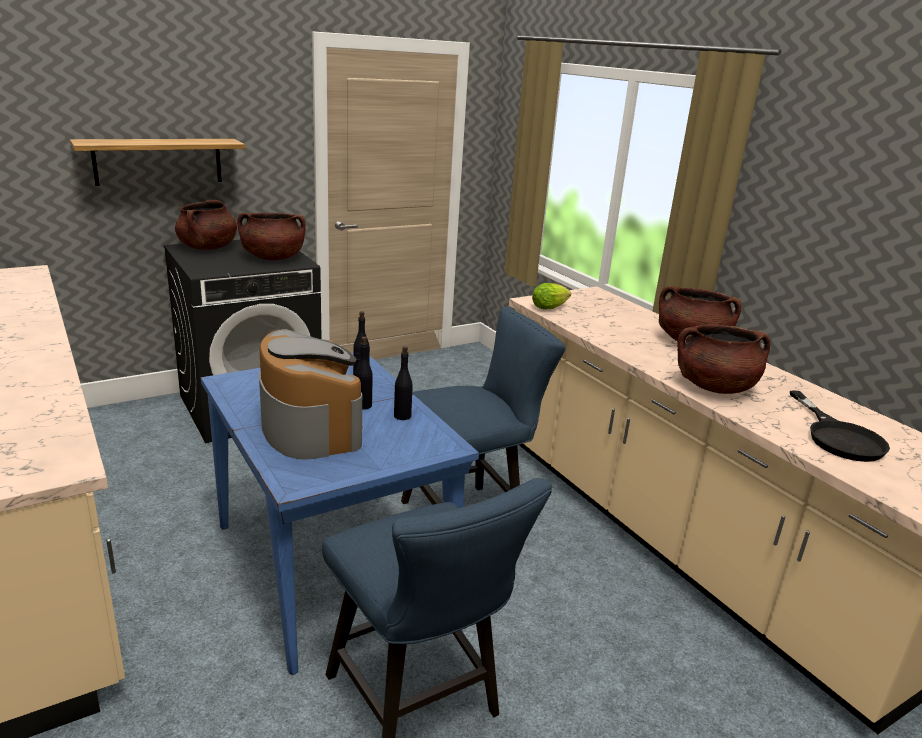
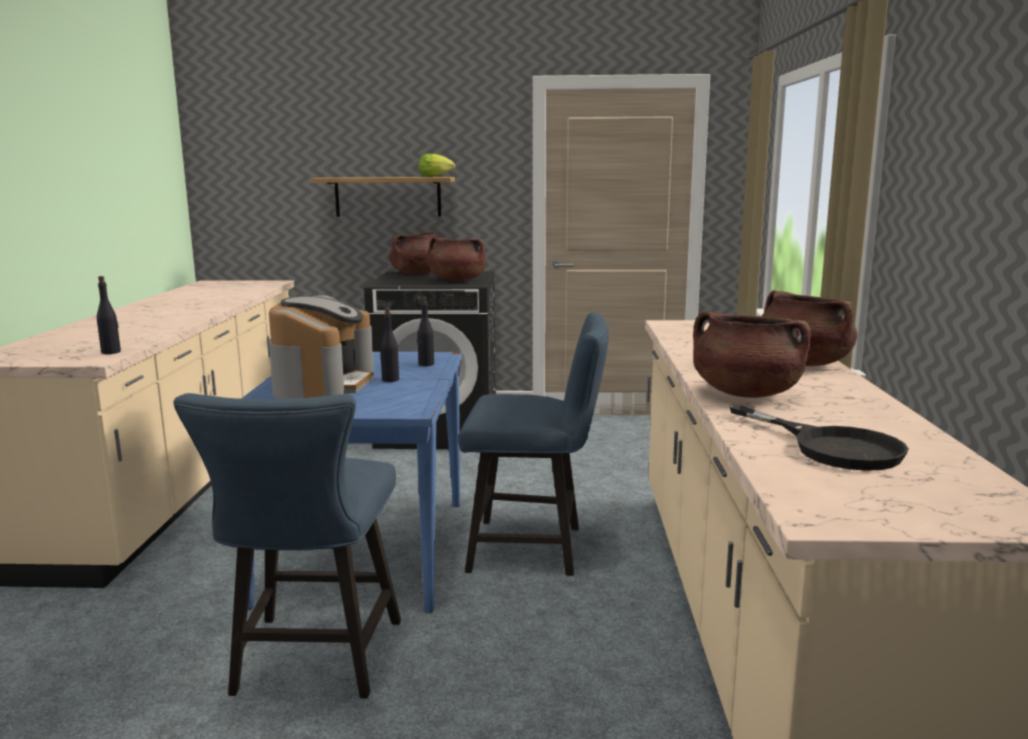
camera: 35 degrees right, 10 degrees down
(402, 416) = (410, 389): black bottle -> black bottle (111, 352)
(551, 307) = (678, 328): lettuce -> lettuce (437, 177)
(838, 436) = (831, 447): black frying pan -> black frying pan turned 60 degrees counterclockwise

